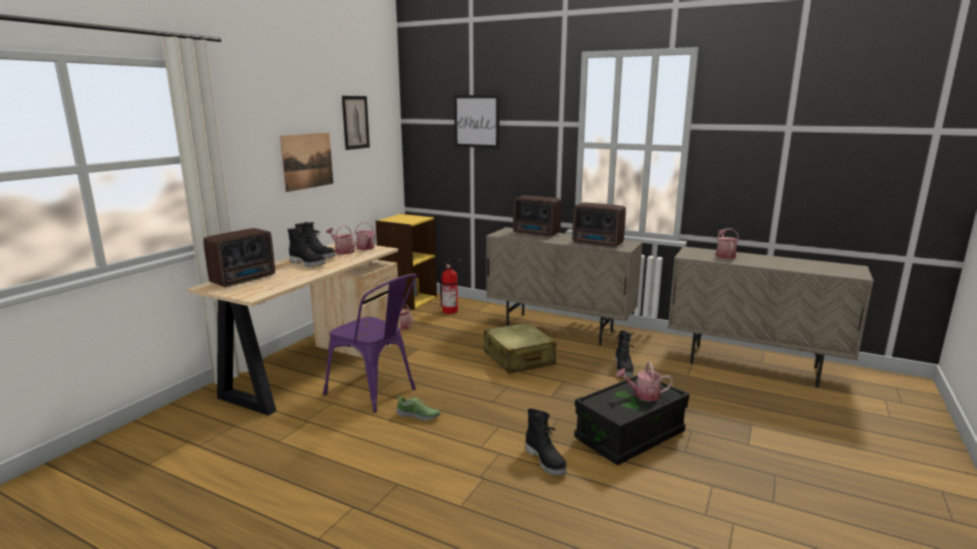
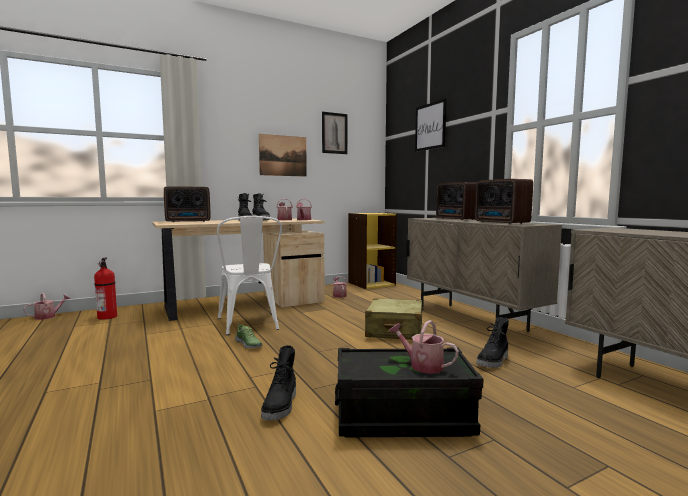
camera: 35 degrees right, 10 degrees down
(376, 392) = (250, 325): purple chair -> white chair
(450, 311) = (392, 294): fire extinguisher -> fire extinguisher (107, 317)
(724, 255) = (656, 231): watering can -> watering can (48, 316)

